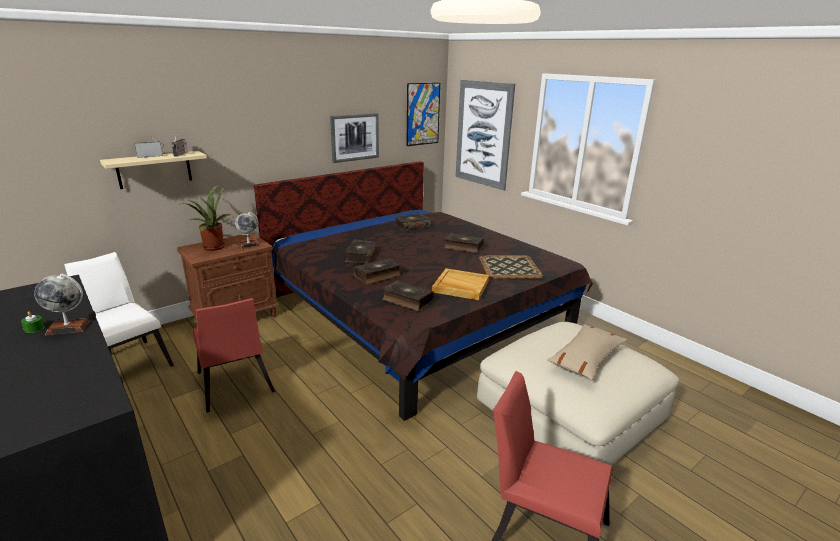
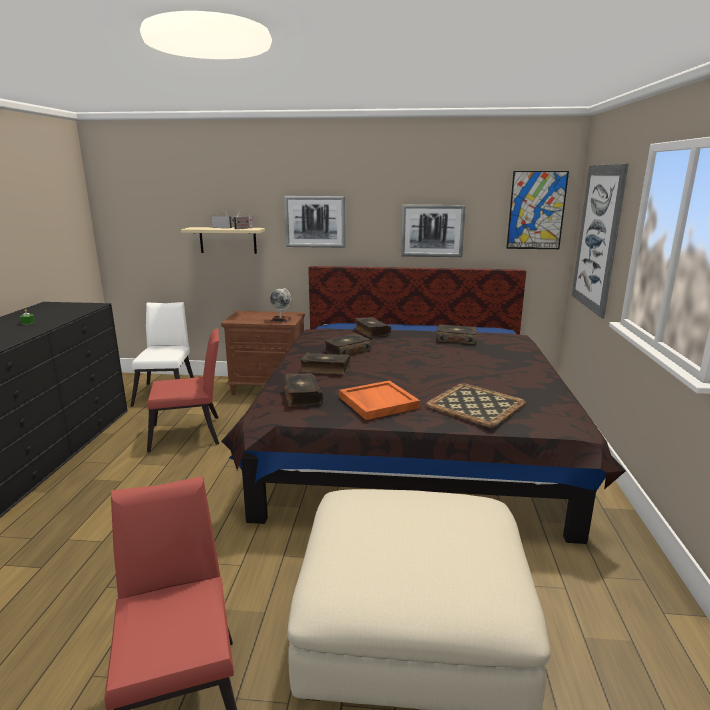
camera: 45 degrees right, 5 degrees down
(68, 328) = (37, 326): globe -> none
(212, 247) = (256, 315): potted plant -> none
(234, 386) = (191, 434): red chair -> red chair turned 120 degrees counterclockwise
(252, 139) = (315, 221): none -> picture
(460, 286) = (377, 402): beige tray -> orange tray
(463, 247) = (466, 372): book -> book (371, 332)
(586, 358) = (418, 543): beige pillow -> none

